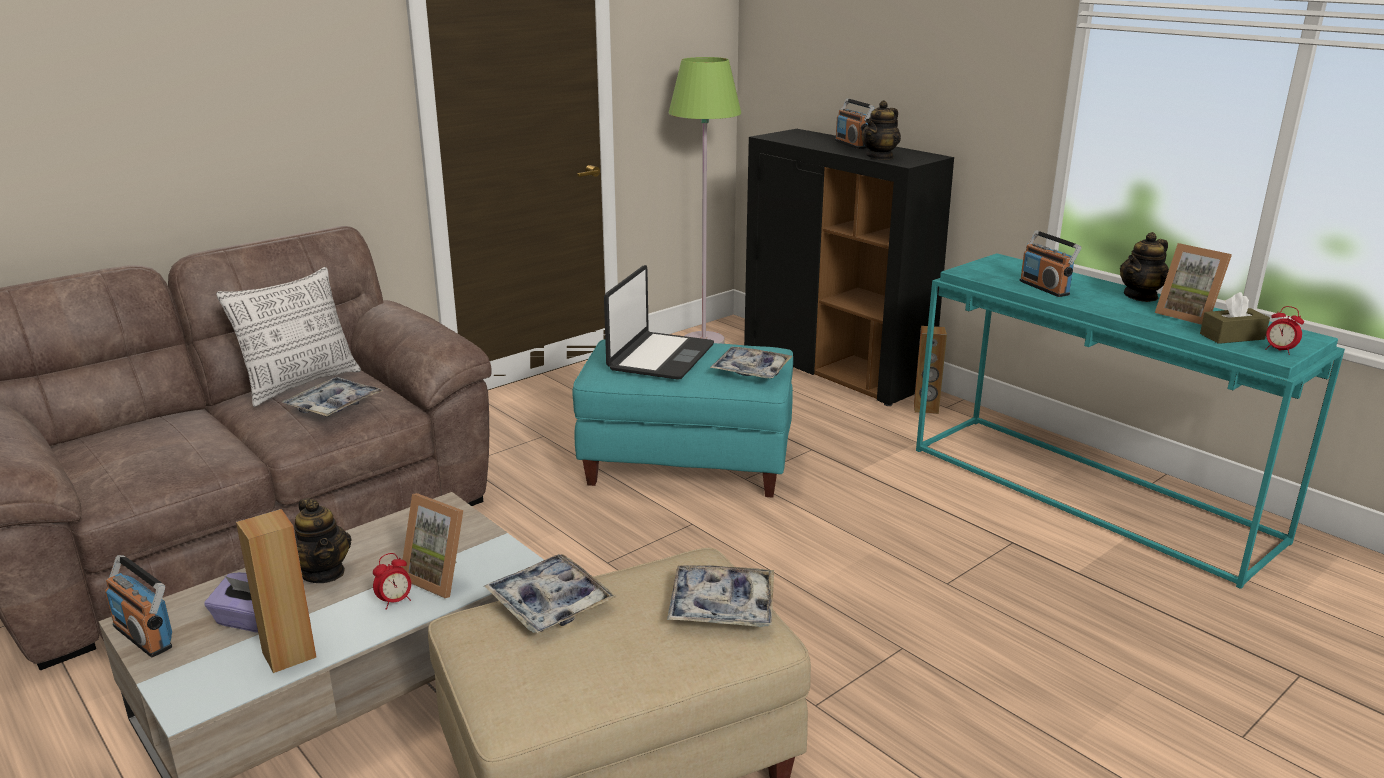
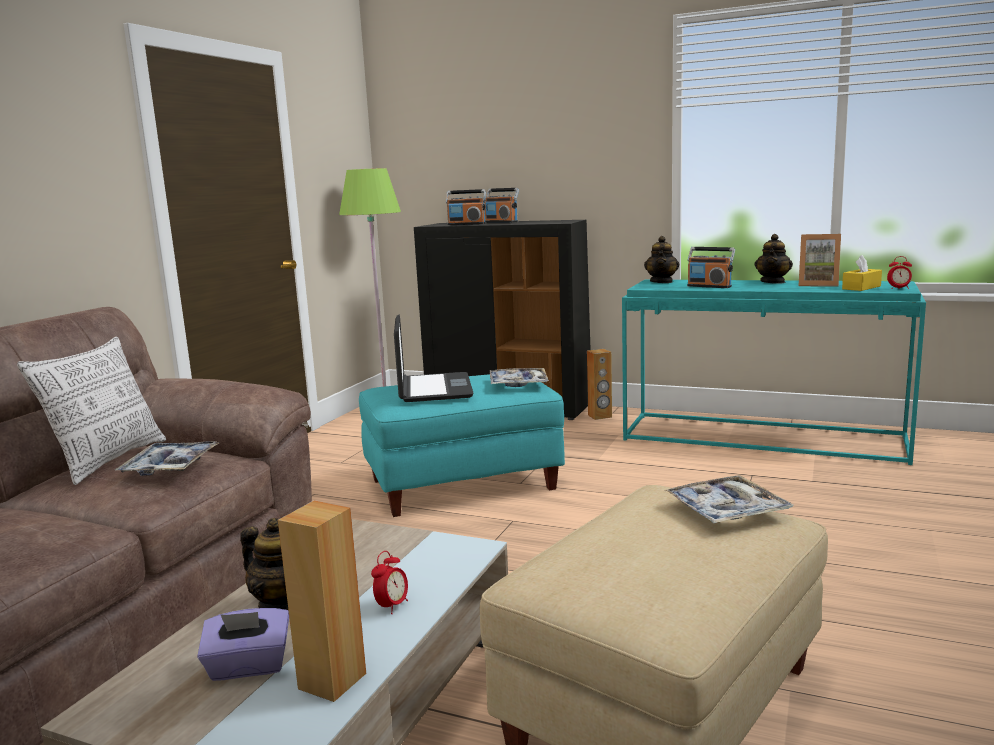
camera: 25 degrees left, 10 degrees down
(144, 636) = (124, 721): radio -> radio (466, 224)
(441, 577) = (414, 576): picture frame -> none
(550, 603) = (587, 546): tray -> none
(880, 157) = (537, 222): teapot -> teapot (662, 282)
(1232, 336) = (861, 287): brown tissue box -> yellow tissue box

